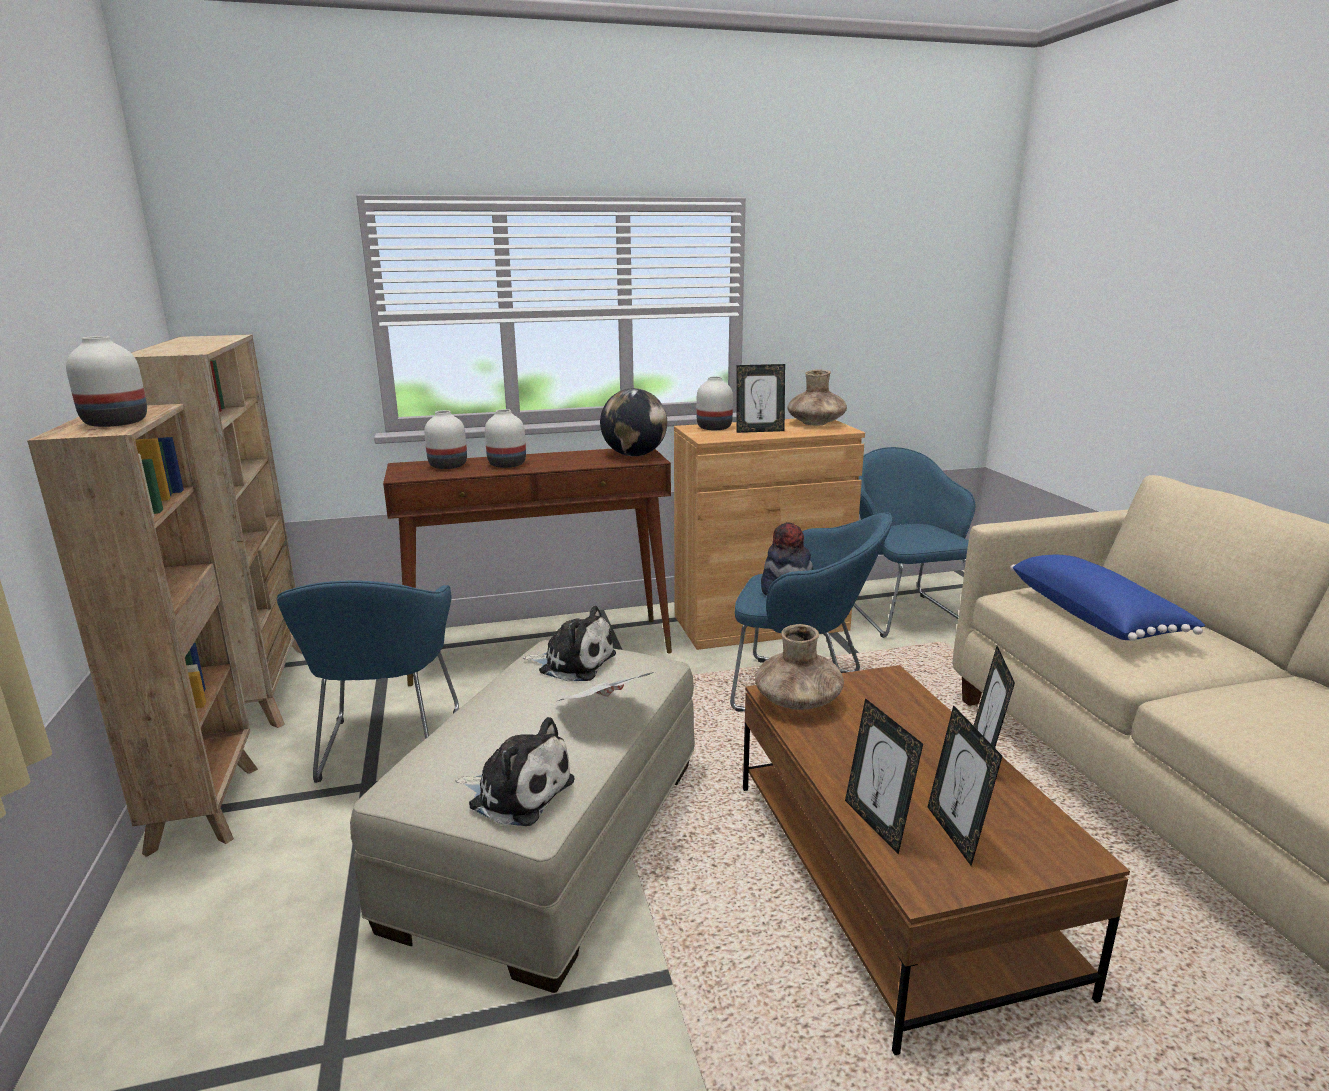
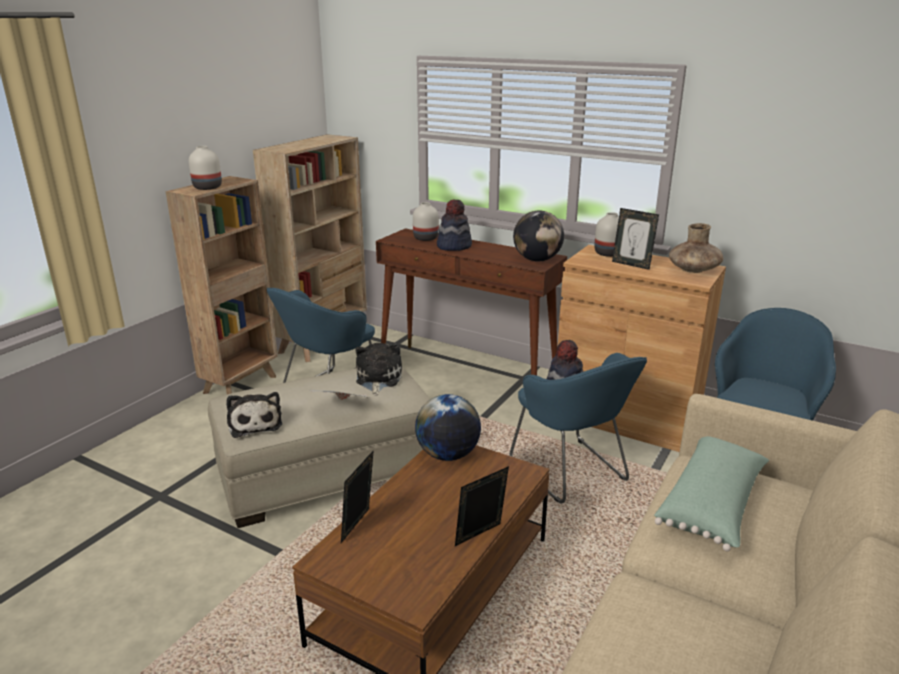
camera: 45 degrees right, 5 degrees up
(506, 465) = (453, 246): white vase -> hat
(573, 663) = (377, 379): plush toy -> plush toy turned 150 degrees counterclockwise
(797, 701) = (448, 455): brown vase -> globe
(955, 834) = (381, 555): picture frame -> none
(1095, 616) = (713, 505): blue pillow -> green pillow

